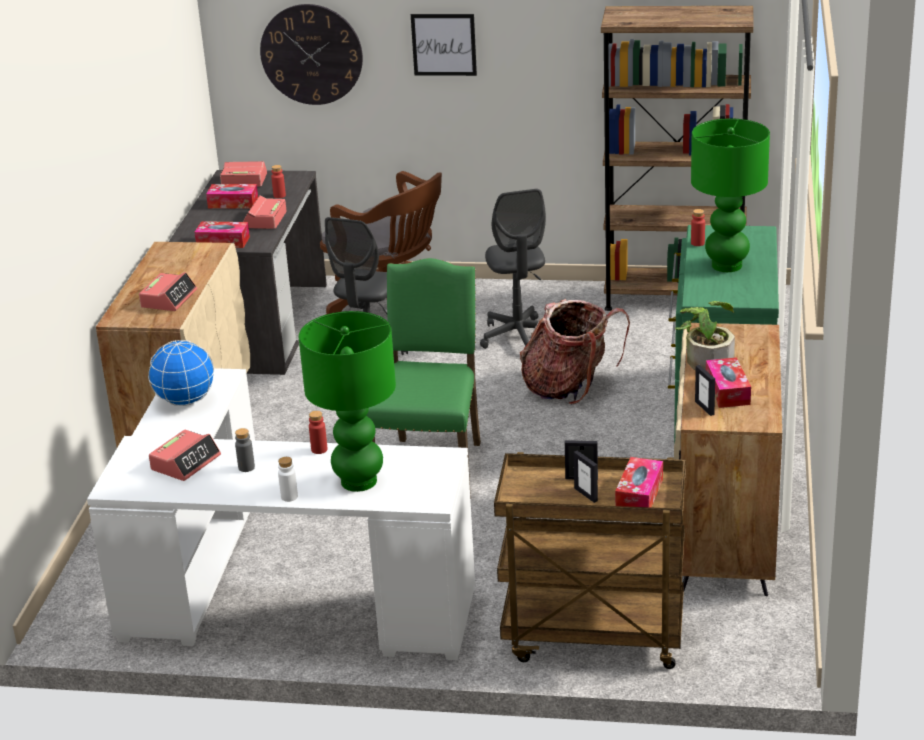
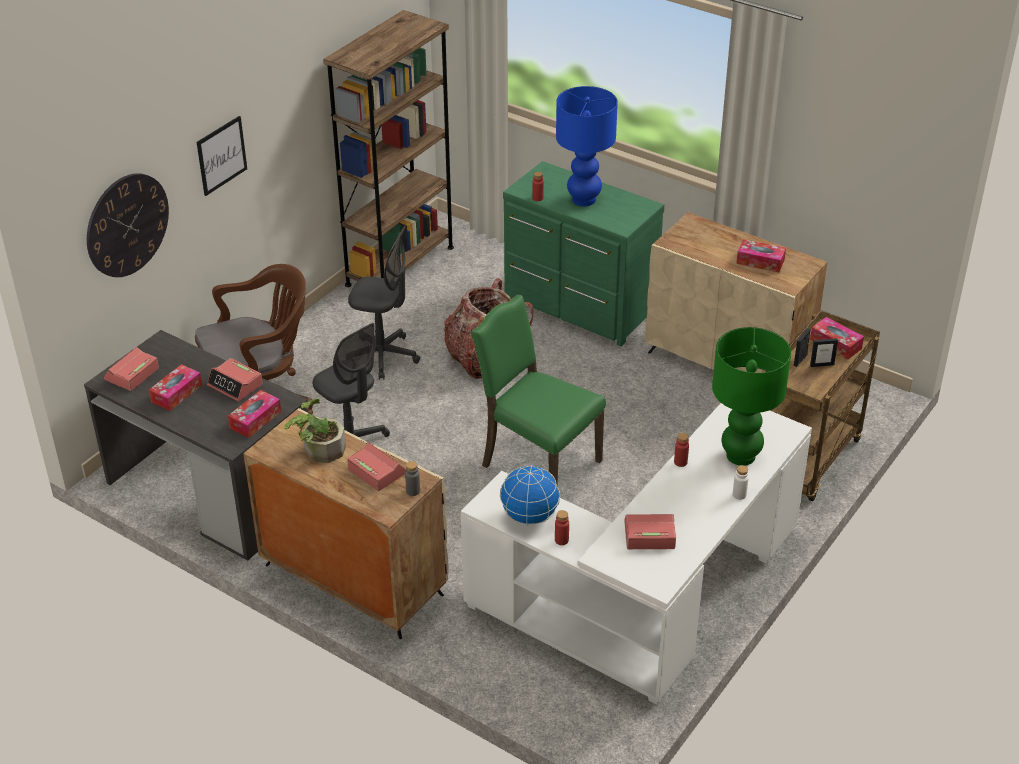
camera: 65 degrees left, 10 degrees up
(186, 462) = (649, 535): alarm clock -> alarm clock turned 60 degrees counterclockwise
(246, 467) = (680, 505): grey bottle -> grey bottle (413, 491)
(279, 196) = (192, 363): red bottle -> red bottle (561, 540)
(704, 408) = (775, 277): picture frame -> none
(706, 358) = (710, 254): potted plant -> potted plant (319, 449)
(727, 265) = (583, 199): green table lamp -> blue table lamp

